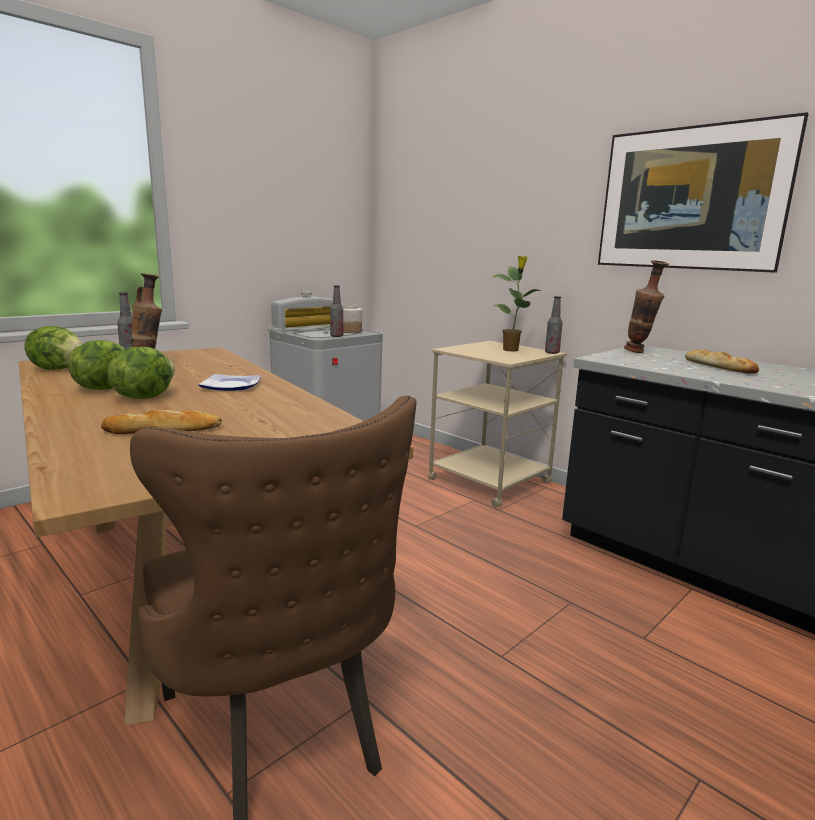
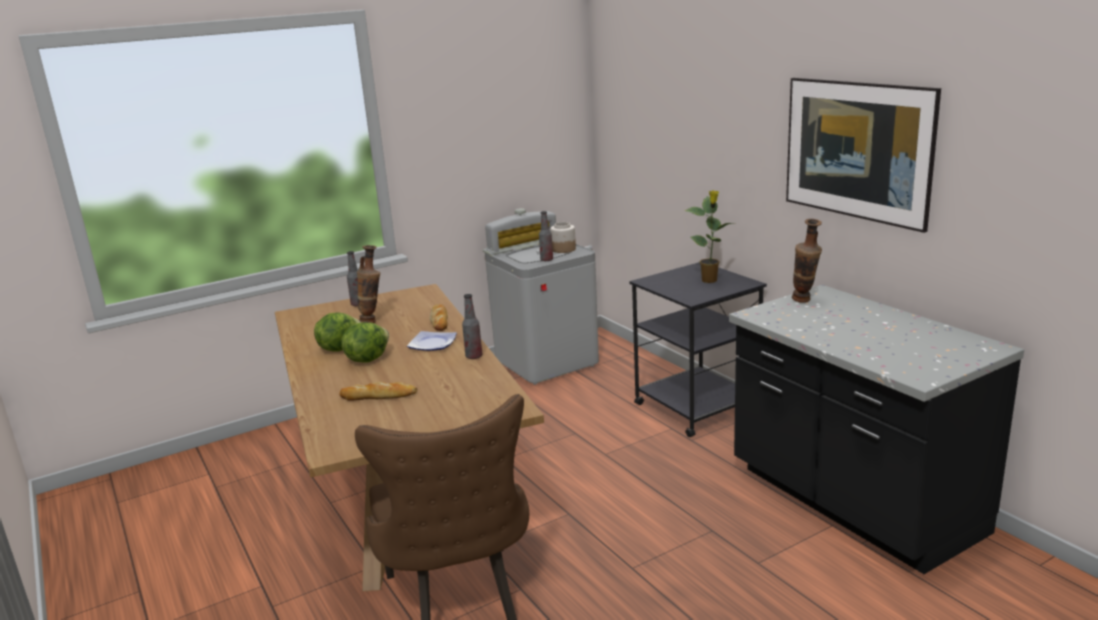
camera: 15 degrees right, 5 degrees up
(59, 369) = (305, 322): lettuce -> none
(490, 482) = (697, 408): beige cart -> black cart
(552, 353) = (749, 284): bottle -> bottle (474, 356)
(719, 367) = (857, 326): bread -> bread (439, 320)

